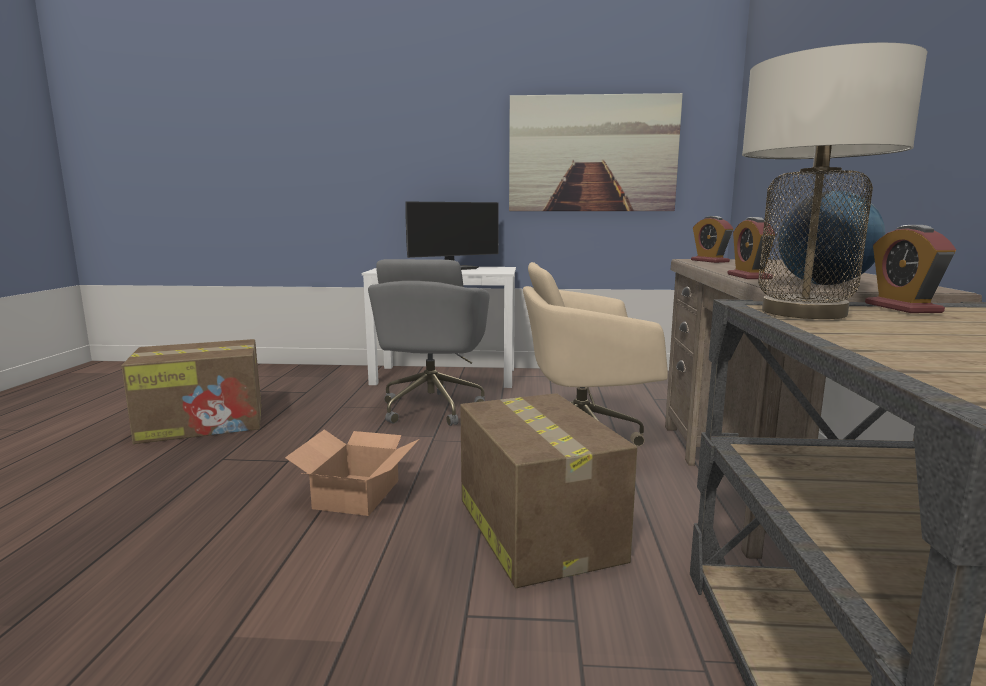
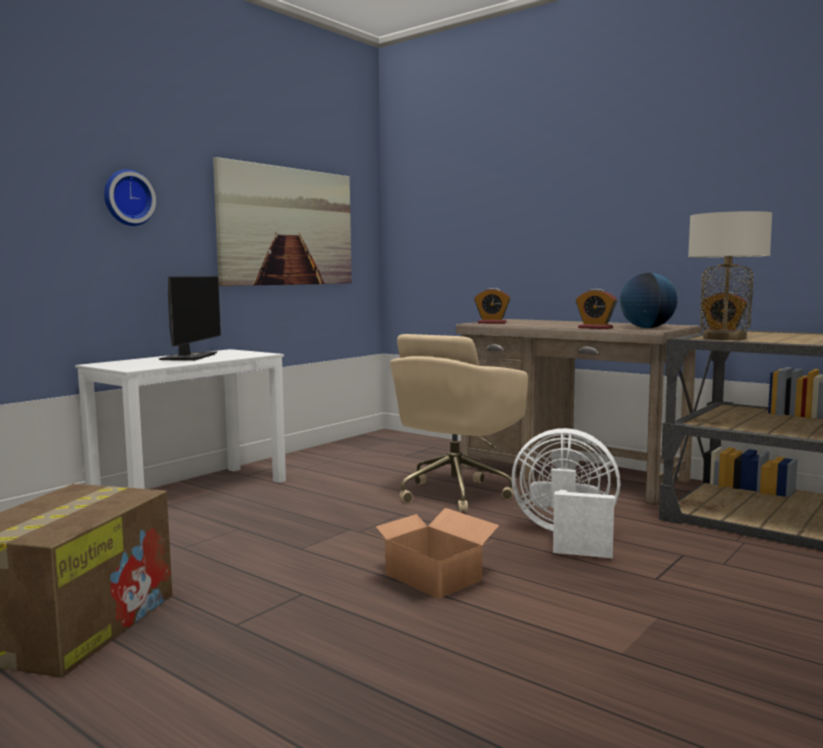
camera: 55 degrees left, 5 degrees down
(428, 140) = (127, 198): none -> wall clock
(432, 407) = (275, 515): grey office chair -> none
(536, 528) = (567, 537): cardboard box -> white fan

